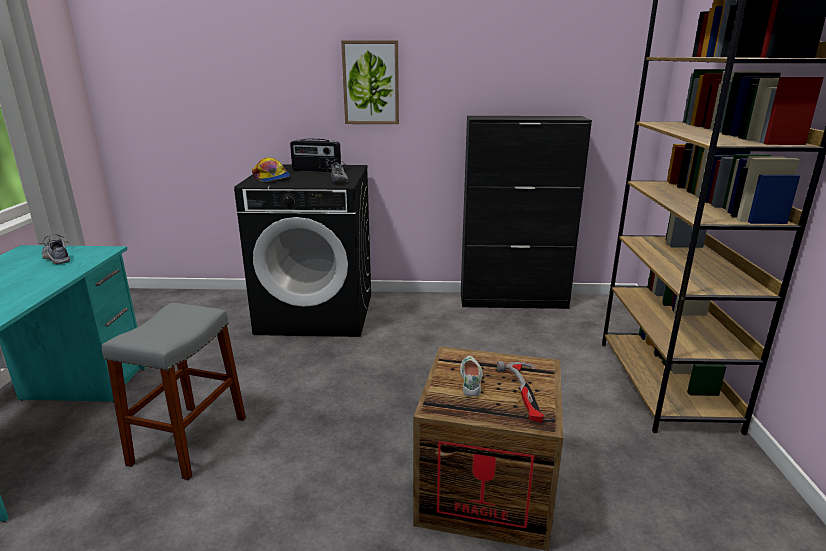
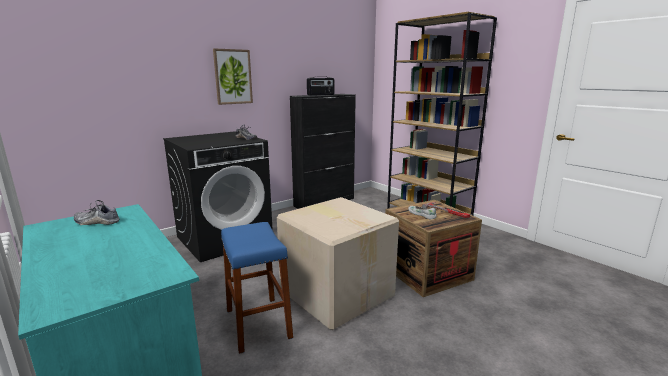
camera: 40 degrees left, 5 degrees down
(189, 440) = (258, 323): grey stool -> blue stool
(271, 178) = (197, 143): cap -> none
(316, 170) = (213, 136): radio -> radio (321, 95)
(318, 448) = (337, 292): none -> cardboard box

